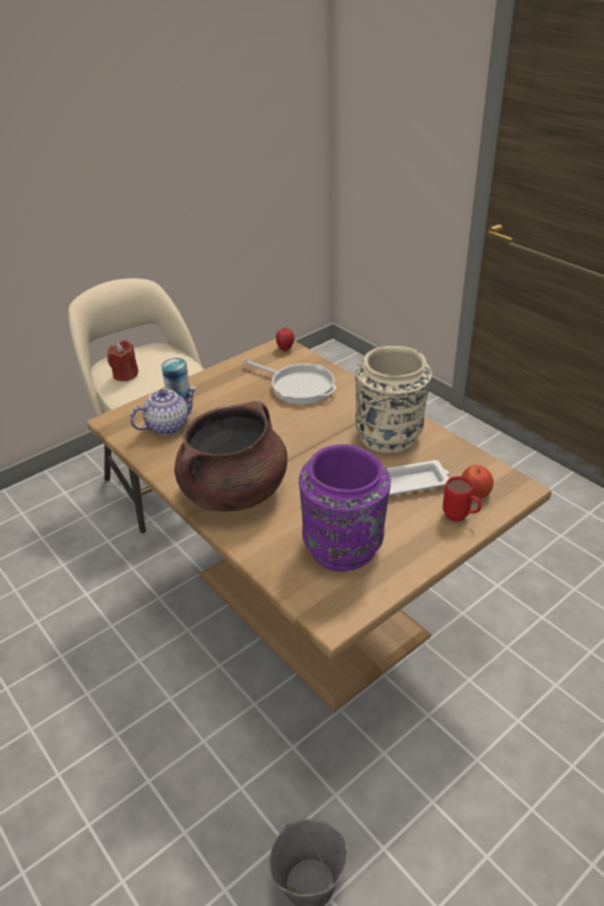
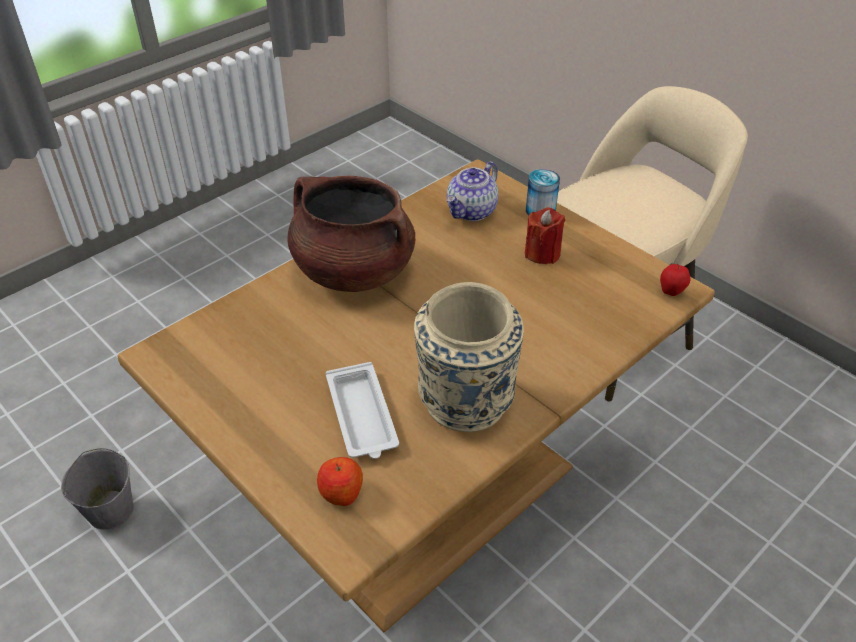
camera: 85 degrees right, 5 degrees up
(125, 375) = (615, 186): red candle -> red candle (542, 253)
(168, 425) = (472, 211): teapot -> teapot turned 75 degrees clockwise
(298, 386) = (575, 310): frying pan -> none
(344, 548) = (253, 360): purple vase -> none
(460, 518) = (292, 471): red mug -> none

